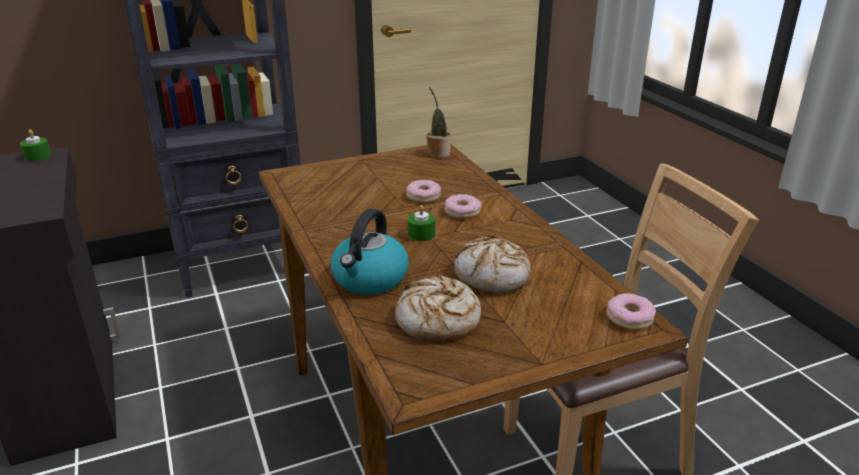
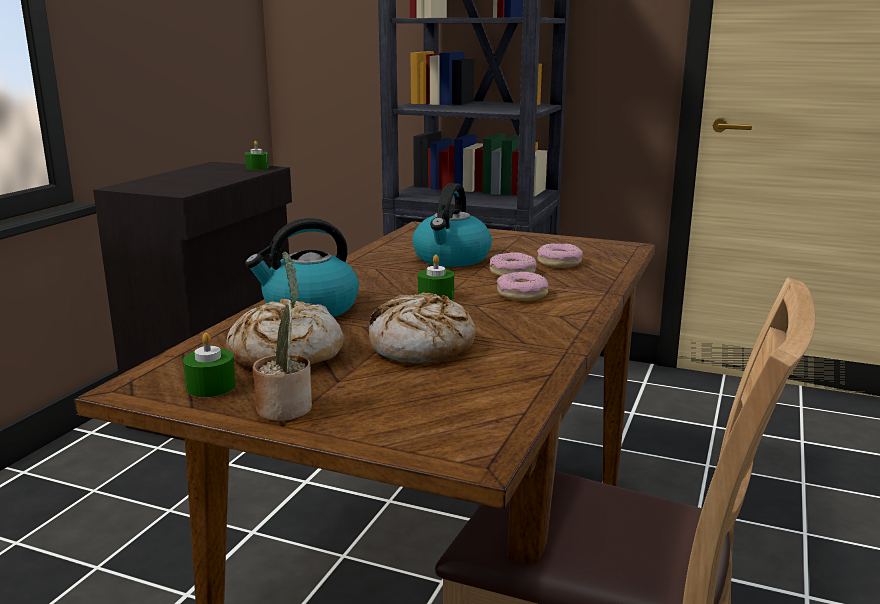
camera: 45 degrees right, 10 degrees down
(364, 198) = (451, 259): none -> kettle
(437, 153) = (616, 248): potted plant -> potted plant (286, 407)
(451, 365) = (211, 387): none -> green candle
(629, 318) = (474, 439): donut -> donut (559, 263)

